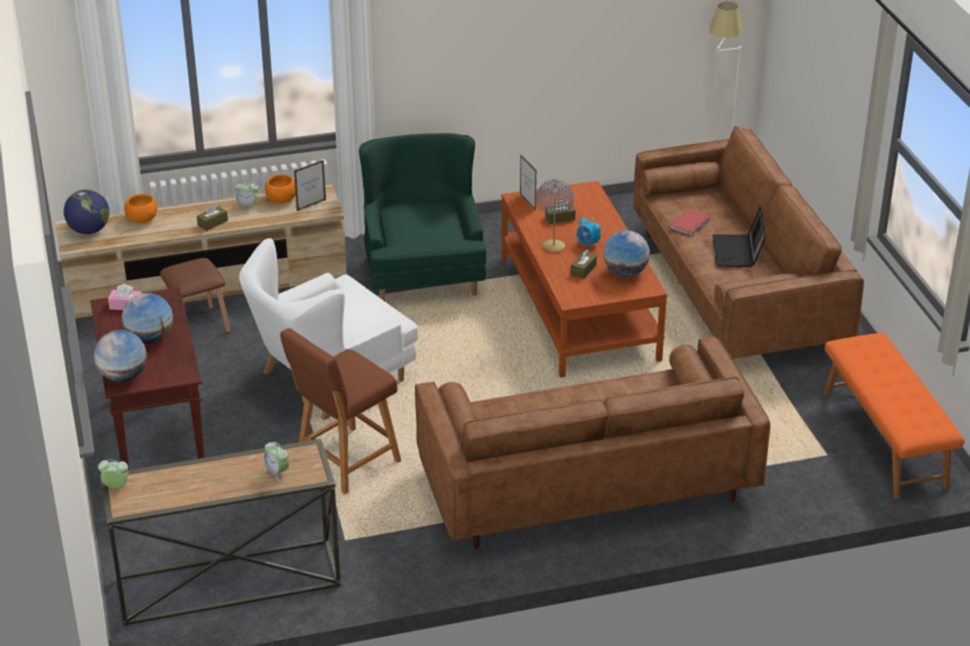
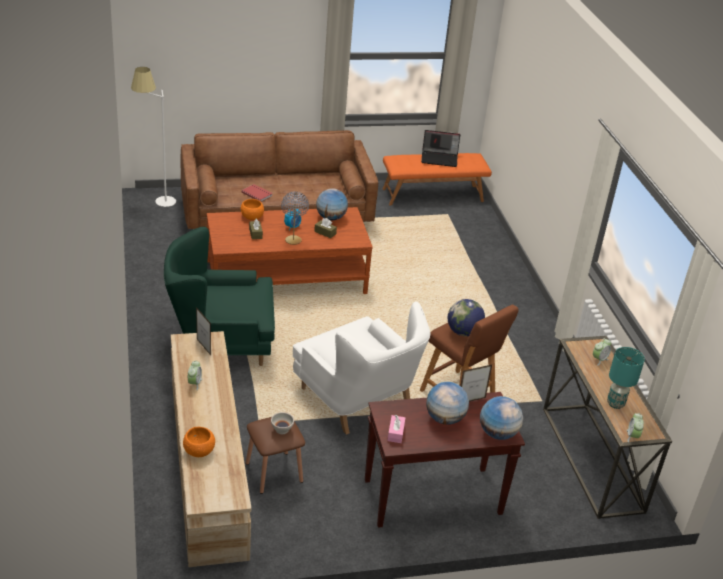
camera: 90 degrees left, 0 degrees up
(89, 230) = (211, 488): globe -> globe (463, 332)
(182, 478) = (615, 404): none -> turquoise table lamp
(189, 273) = (281, 429): none -> white bowl
(212, 223) = (218, 405): brown tissue box -> none
(281, 199) = (188, 363): orange bowl -> orange bowl (252, 217)
(527, 202) = (229, 244): picture frame -> picture frame (471, 401)
(586, 484) = (477, 297): brown sofa -> none
(738, 252) = (296, 183): laptop -> laptop (440, 158)

